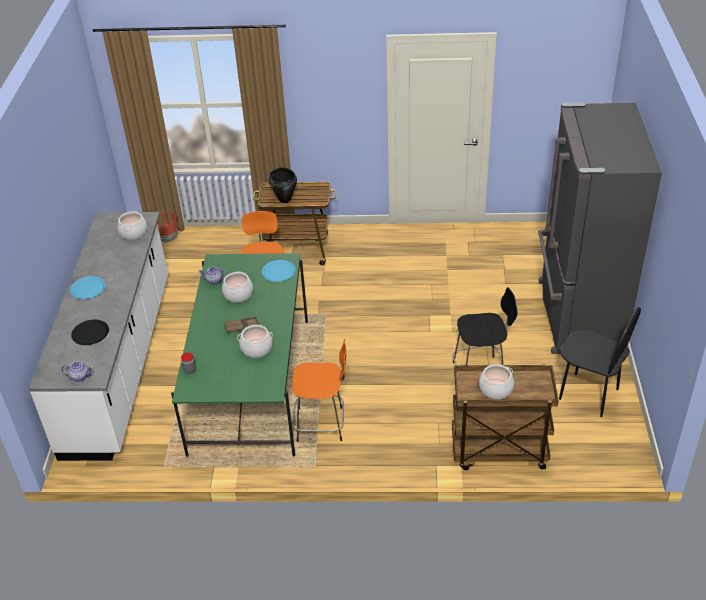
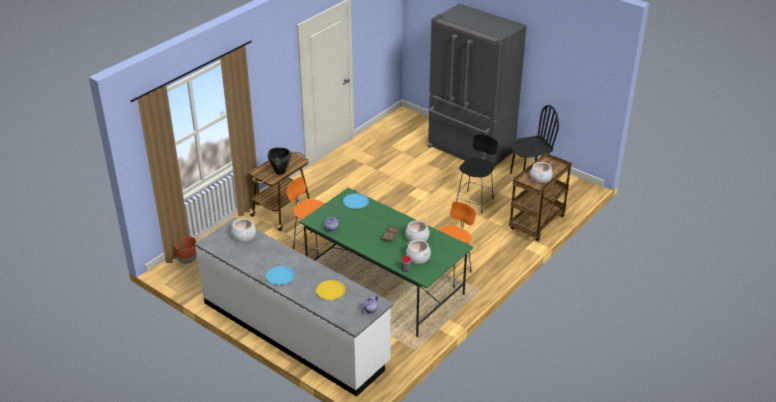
camera: 55 degrees left, 5 degrees down
(90, 333) = (330, 291): black plate -> yellow plate
(238, 294) = (358, 224): cooking pot -> cooking pot (418, 257)

